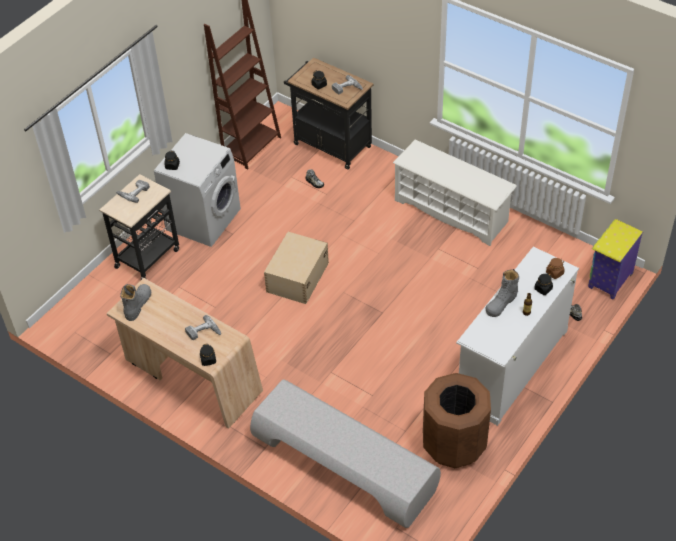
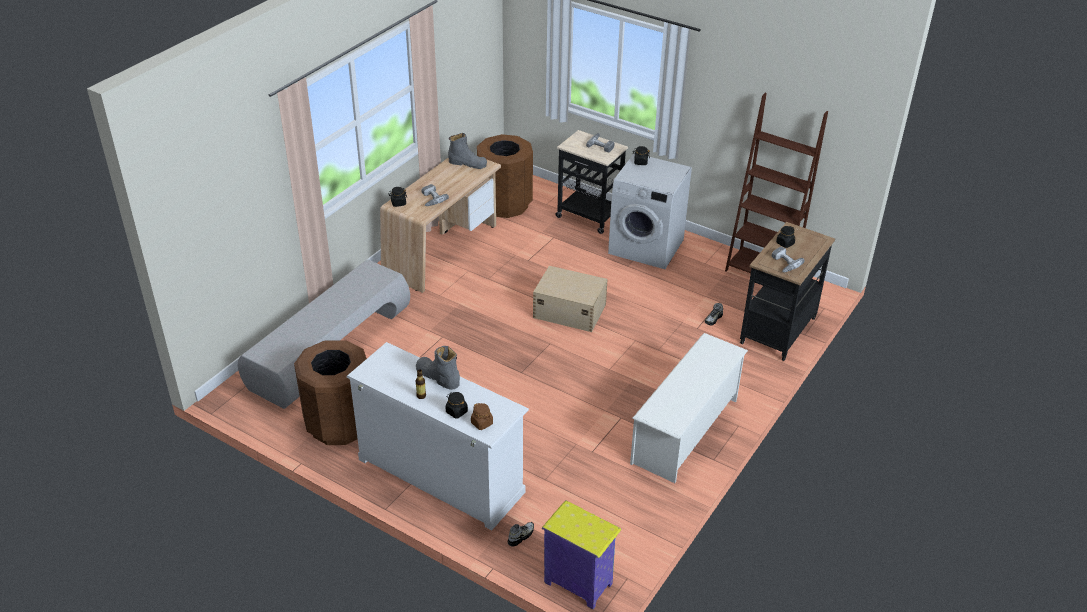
camera: 85 degrees right, 10 degrees down
(112, 326) = (505, 204): none -> brown trash can

